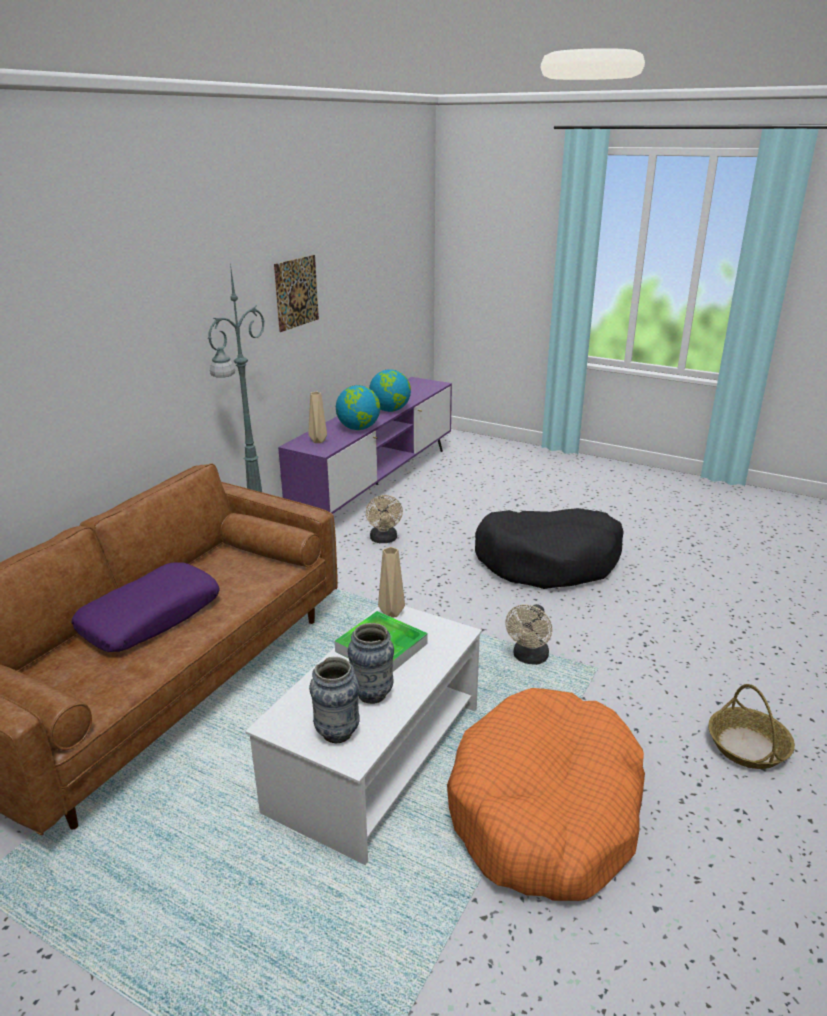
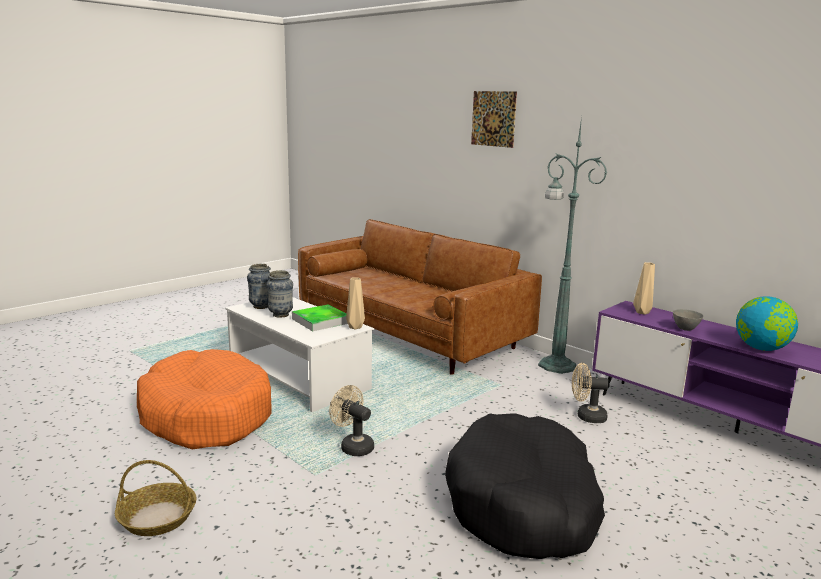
camera: 105 degrees right, 10 degrees down
(150, 617) = (402, 285): purple pillow -> none
(296, 292) = (697, 170): picture -> picture (493, 118)
(359, 428) = (685, 329): globe -> grey bowl

